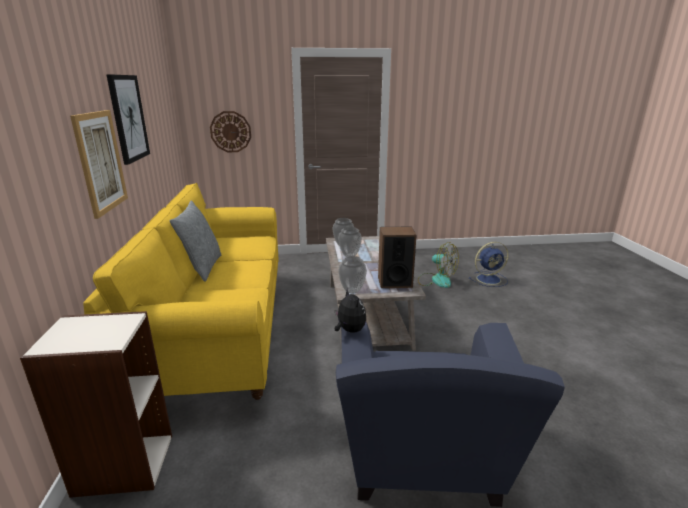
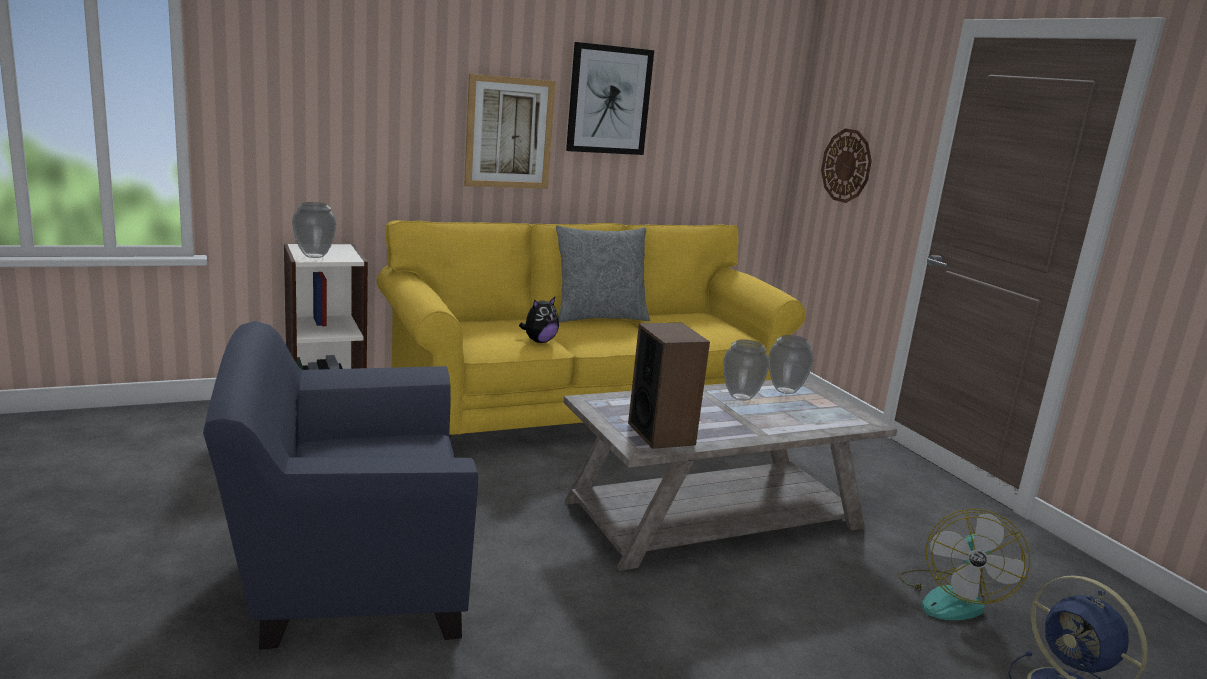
camera: 70 degrees right, 5 degrees down
(349, 330) = (414, 370): plush toy -> plush toy (539, 341)
(351, 291) = (600, 403): vase -> vase (314, 256)

